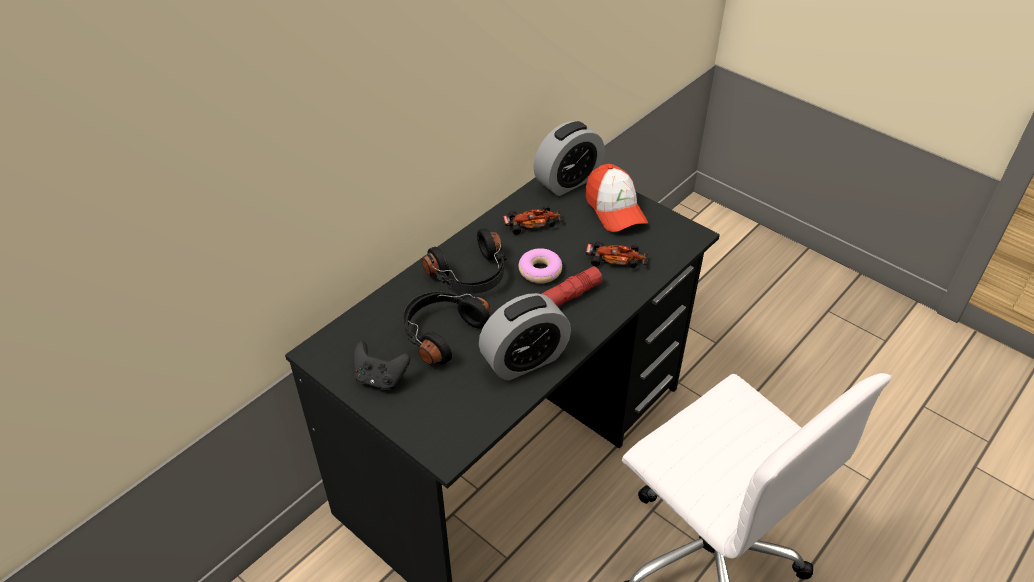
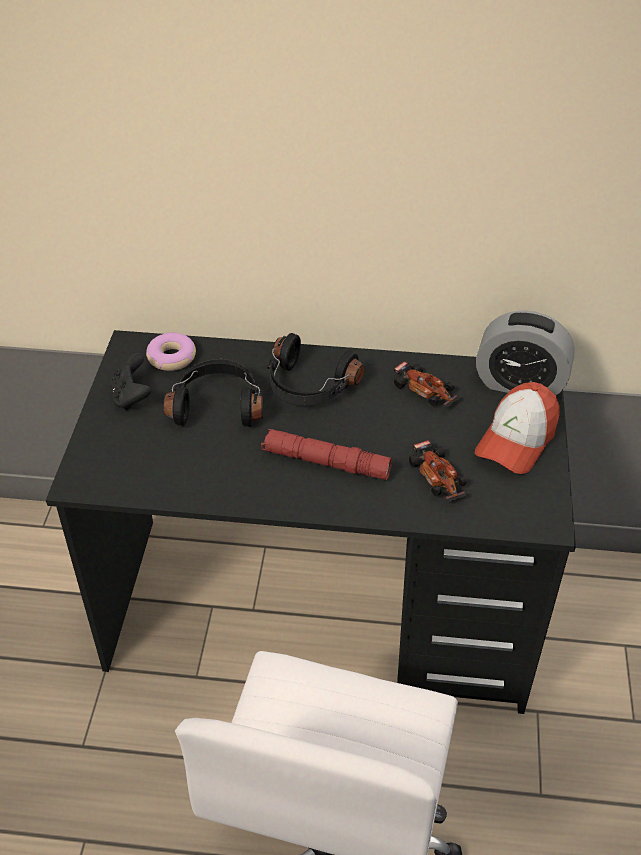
camera: 55 degrees right, 0 degrees up
(524, 360) = (231, 477): alarm clock -> none
(540, 271) = (362, 429): donut -> donut (171, 357)

